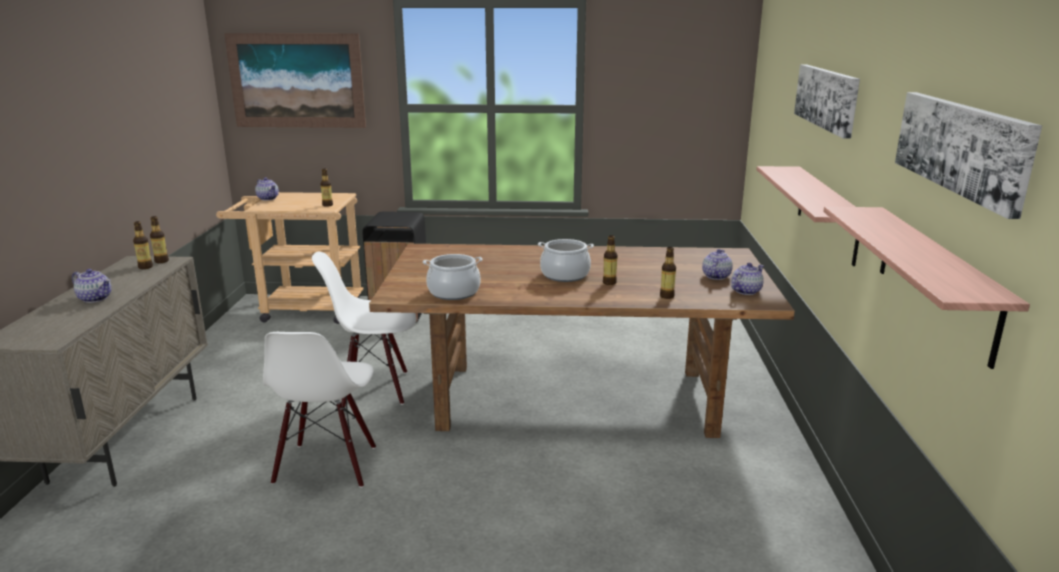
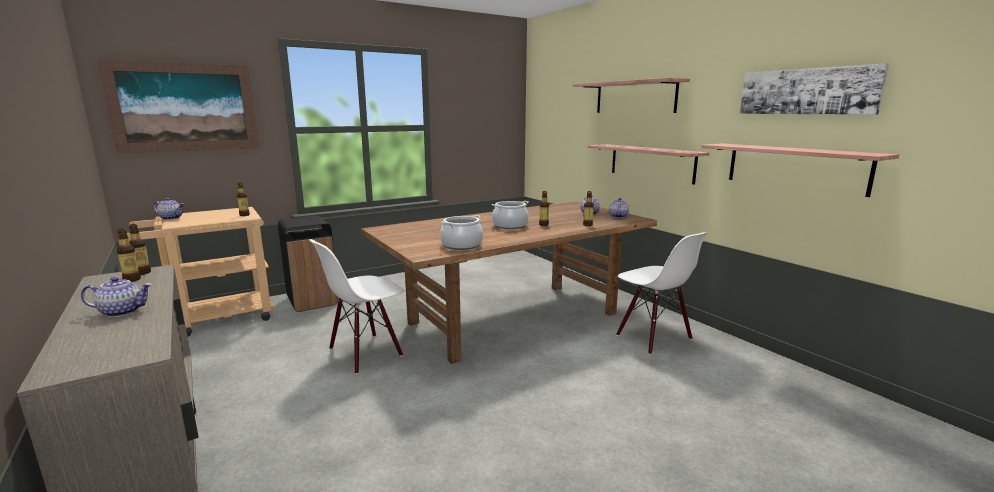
camera: 35 degrees left, 5 degrees down
(327, 465) = (401, 414): white chair -> white chair (653, 337)
(827, 98) = (634, 97): picture -> shelf

